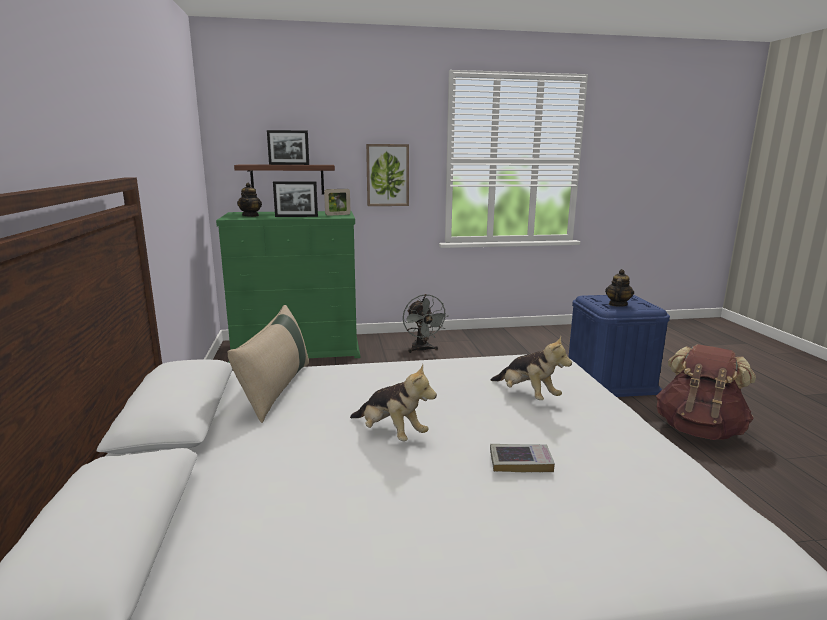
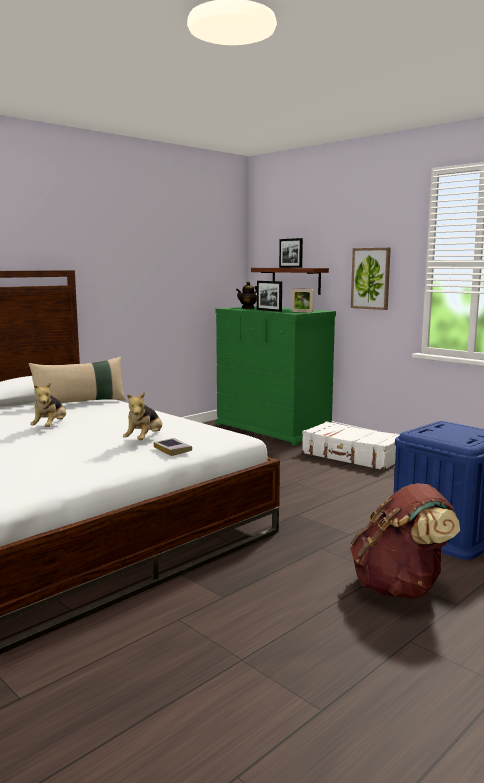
camera: 55 degrees right, 5 degrees down
(422, 350) = (352, 456): grey fan -> white suitcase
(520, 462) = (37, 448): book -> book (172, 450)
(617, 304) = (439, 432): teapot -> none

